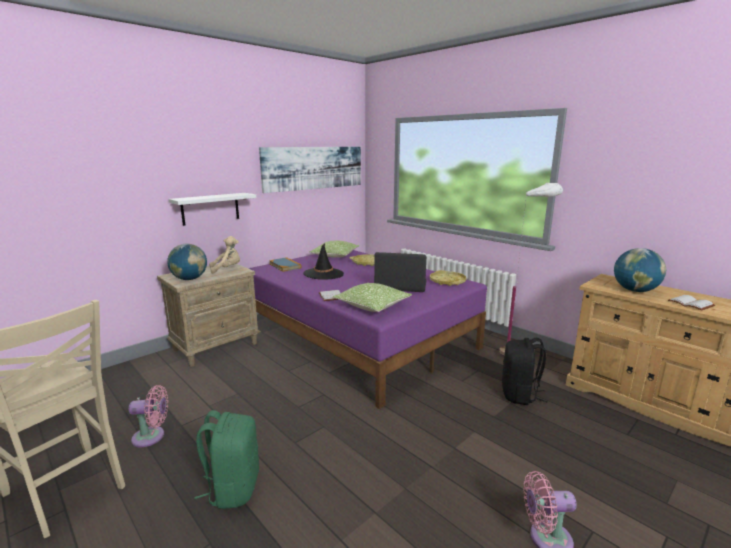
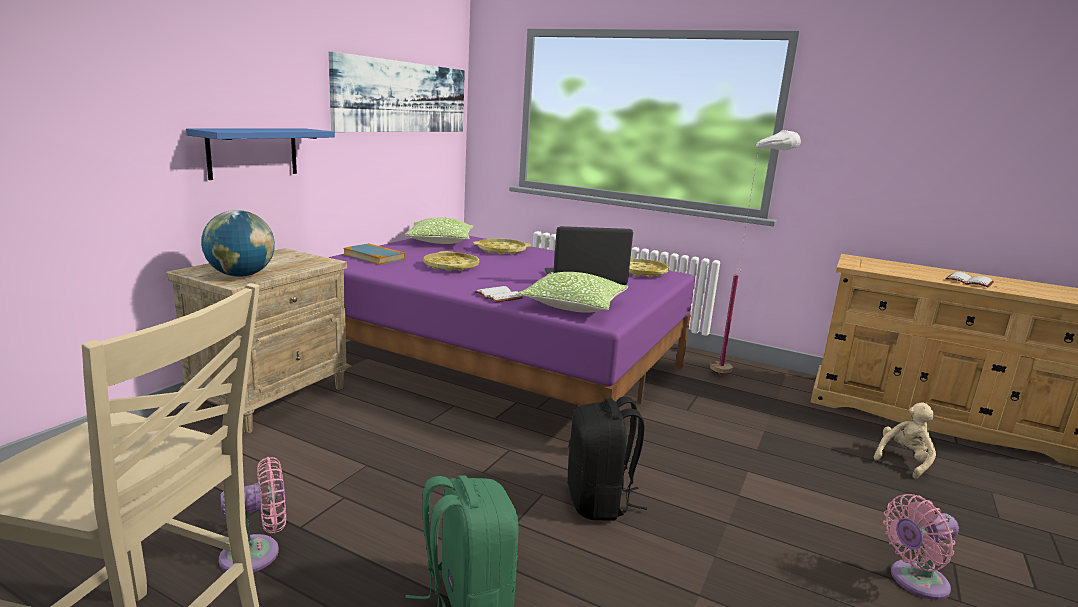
camera: 20 degrees left, 0 degrees up
(210, 208) = (253, 152): white shelf -> blue shelf
(227, 269) = (294, 259): beige plush toy -> beige plush toy (904, 461)
(323, 274) = (451, 266): black hat -> yellow tray
(519, 395) = (768, 420): black backpack -> black backpack (599, 502)
(635, 290) = (899, 270): globe -> none

